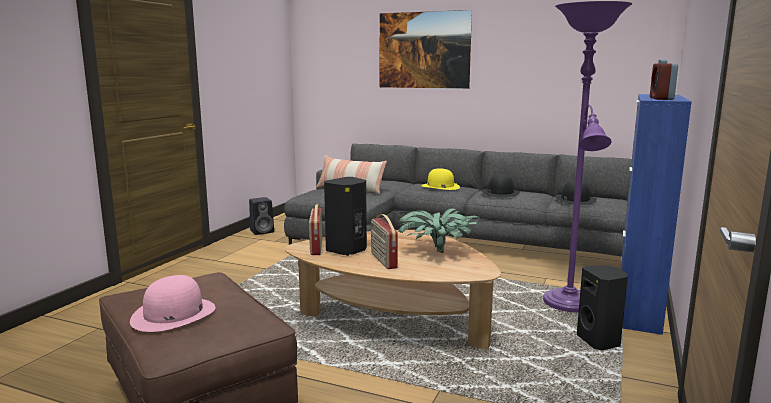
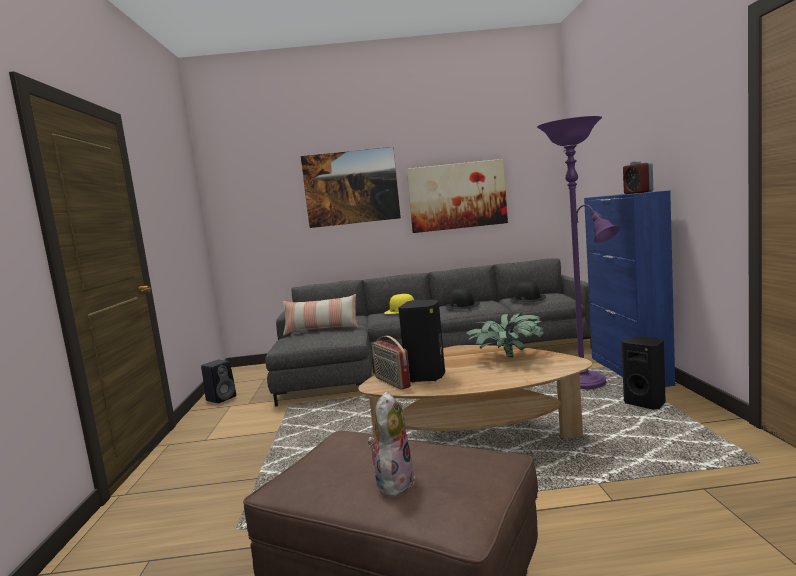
camera: 25 degrees left, 5 degrees down
(173, 314) = (393, 482): pink hat -> plush toy
(383, 260) = (476, 376): radio -> none
(534, 71) = (457, 196): none -> picture

